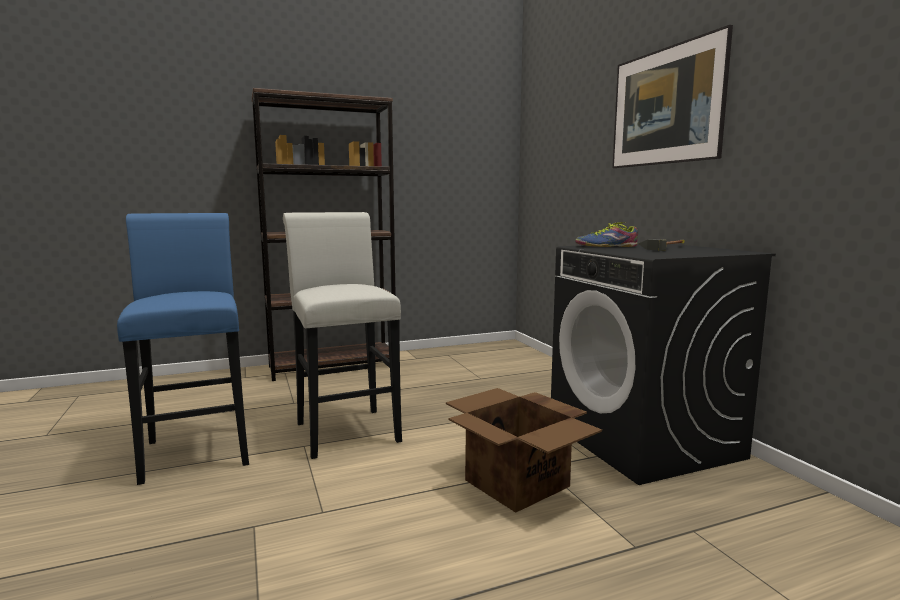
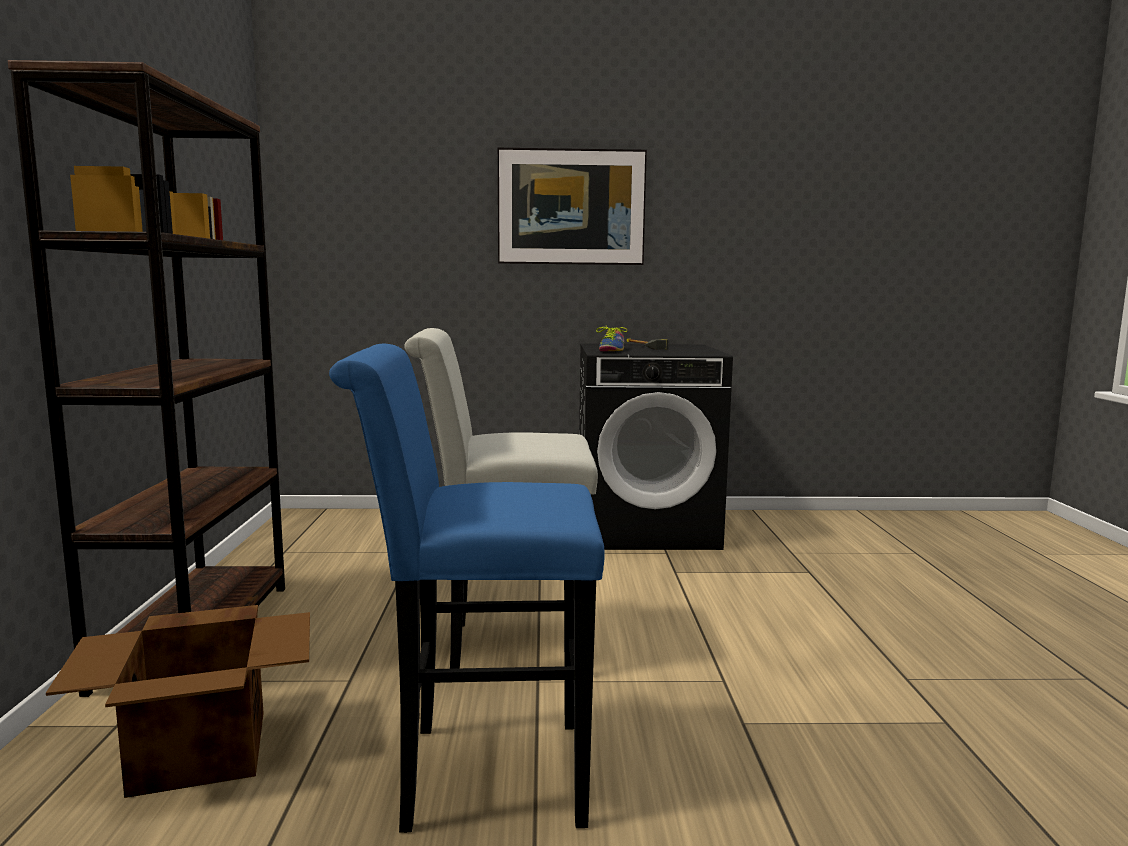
camera: 70 degrees left, 0 degrees up
(517, 484) = (702, 587): cardboard box -> cardboard box (202, 751)

